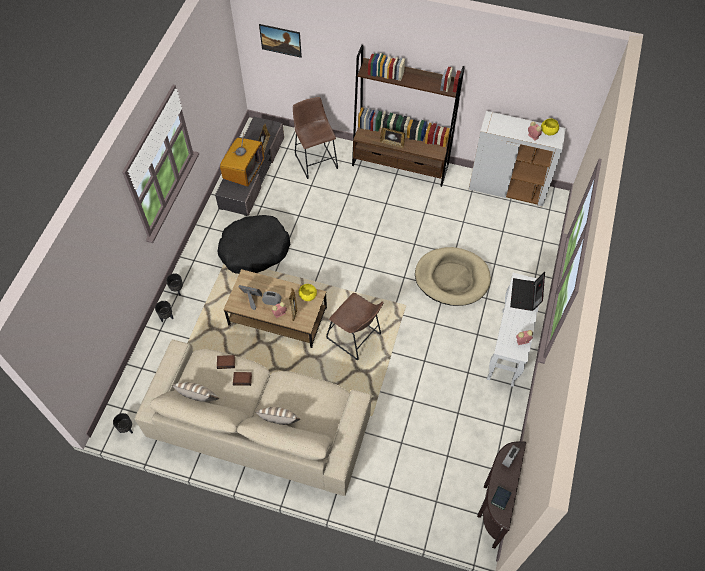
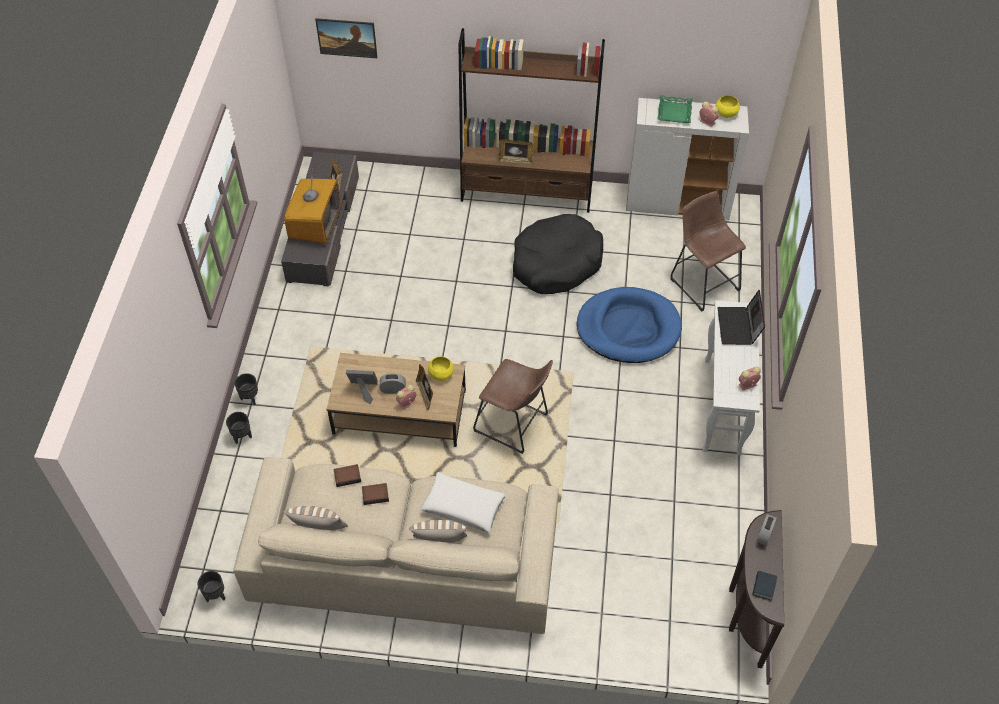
camera: 10 degrees left, 5 degrees down
(254, 250) = (348, 329): black dog bed -> black dog bed (556, 263)
(302, 397) = (463, 506): none -> white pillow
(315, 159) = (408, 199): brown stool -> brown stool (702, 281)
(452, 278) = (628, 328): beige dog bed -> blue dog bed
(510, 125) = (674, 112): none -> green tray

